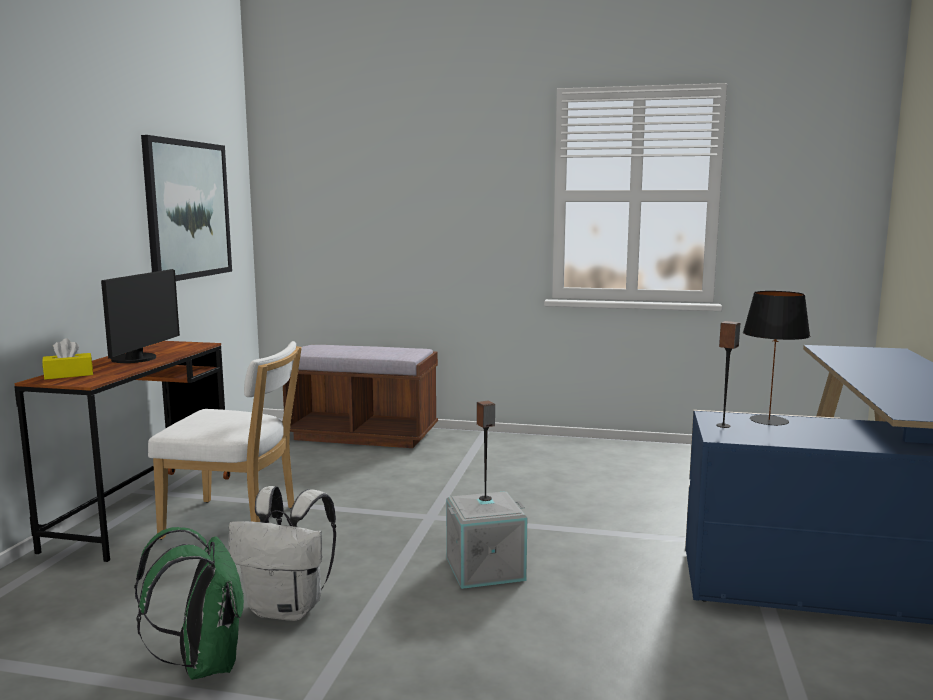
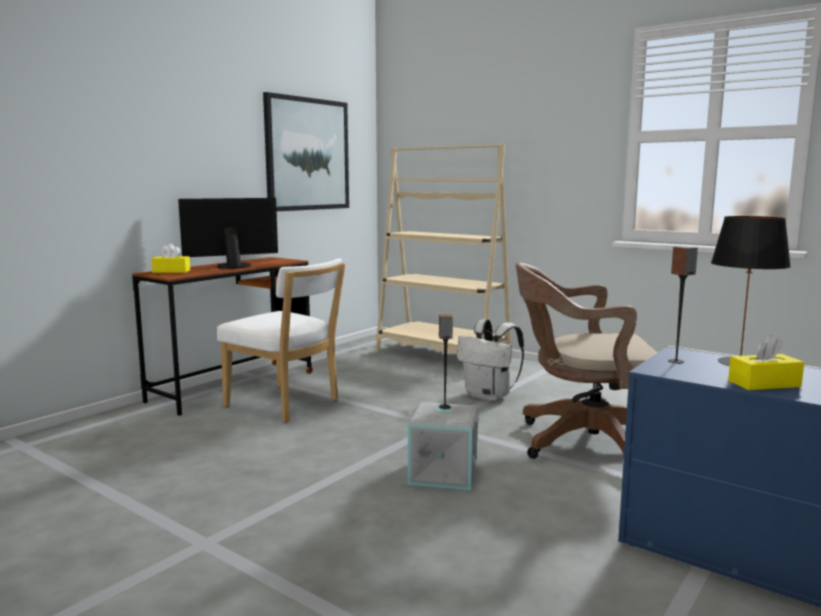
camera: 25 degrees right, 0 degrees up
(138, 359) = (233, 266): monitor -> monitor turned 150 degrees counterclockwise
(203, 664) = (170, 495): green backpack -> none
(288, 609) = (262, 471): white backpack -> white backpack (489, 396)
(362, 435) = (442, 356): brown bench -> beige bookcase
(582, 510) = (583, 443): none -> brown office chair
(811, 438) = (764, 384): none -> yellow tissue box

